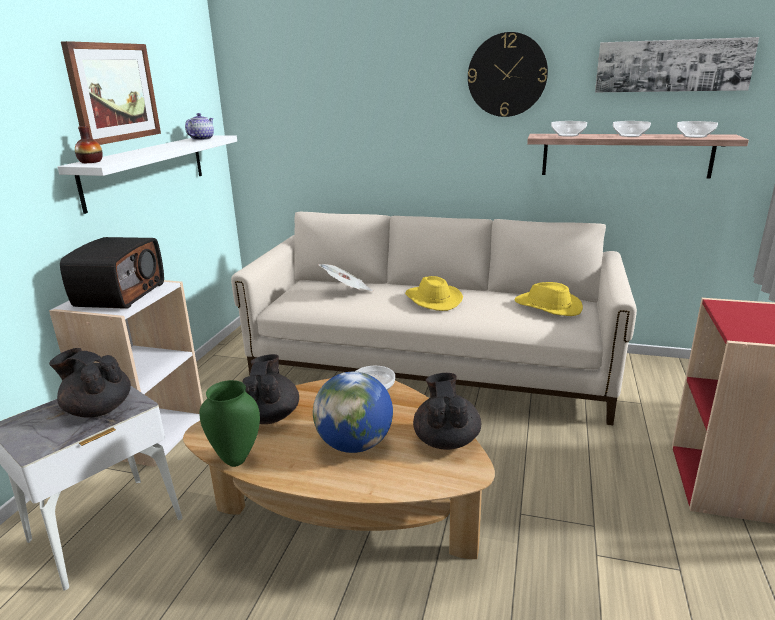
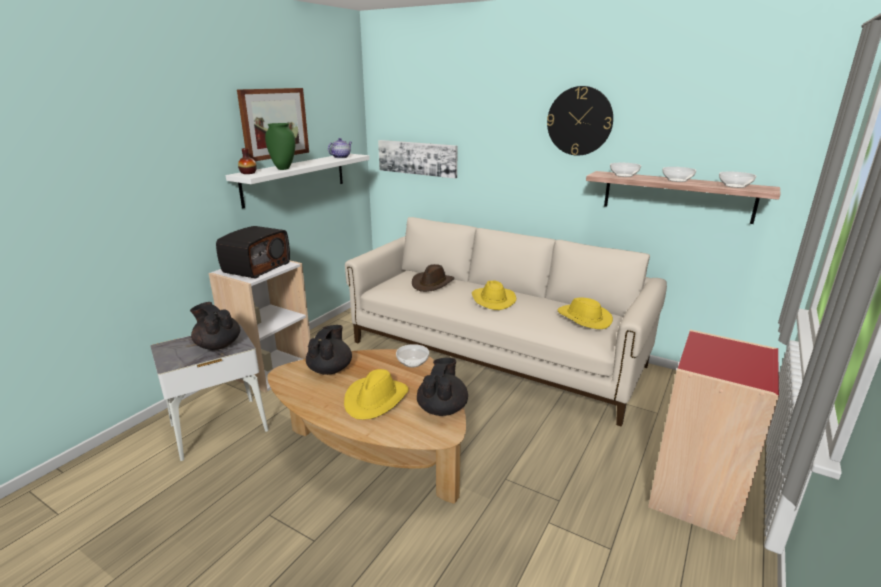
camera: 15 degrees right, 0 degrees up
(237, 459) = (294, 394): green vase -> green vase (284, 168)
(347, 291) = (432, 284): newspaper -> brown hat
(354, 444) = (376, 399): globe -> yellow hat
(672, 65) = (722, 122): picture -> picture (417, 158)

